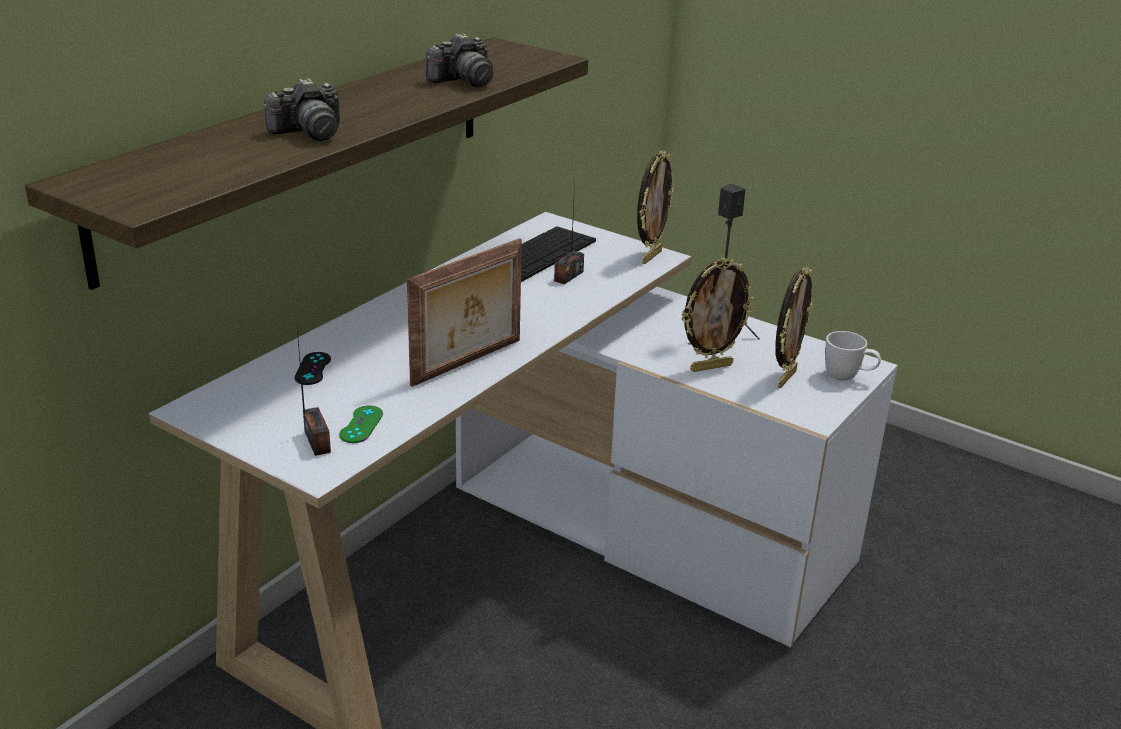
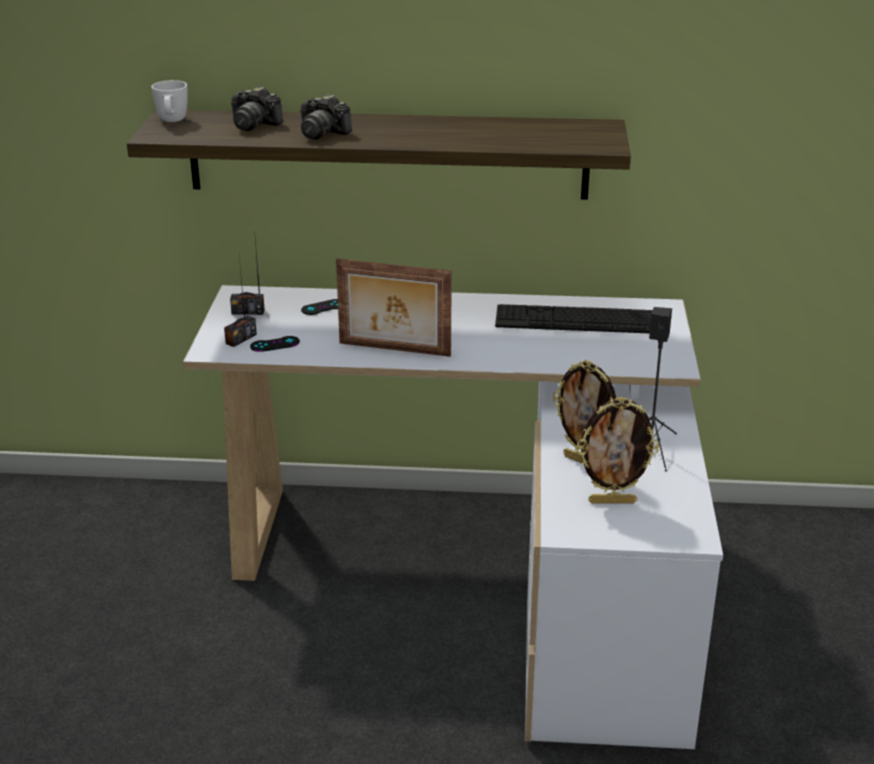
camera: 60 degrees right, 0 degrees up
(361, 424) = (275, 344): green game controller -> black game controller
(463, 81) = (496, 138): camera -> camera (254, 124)
(568, 276) = (579, 342): radio -> radio (248, 311)
(650, 256) = (668, 362): picture frame -> none
(848, 377) = (658, 532): white mug -> white mug (172, 122)

